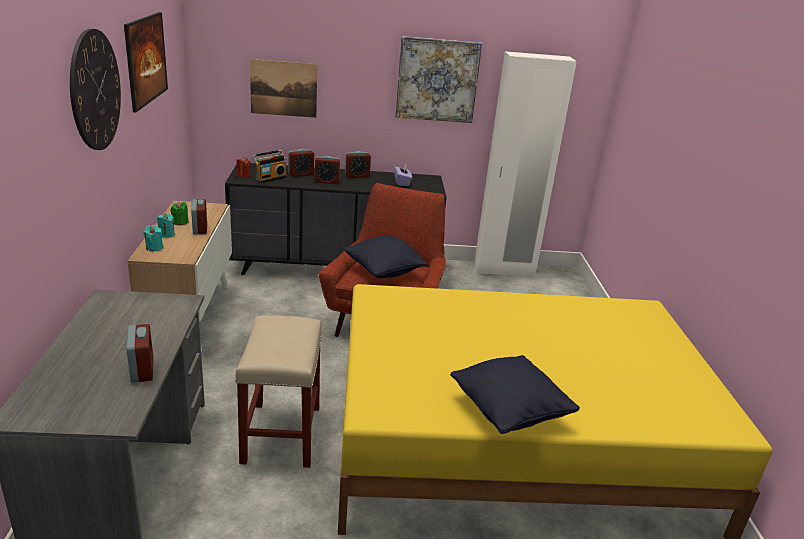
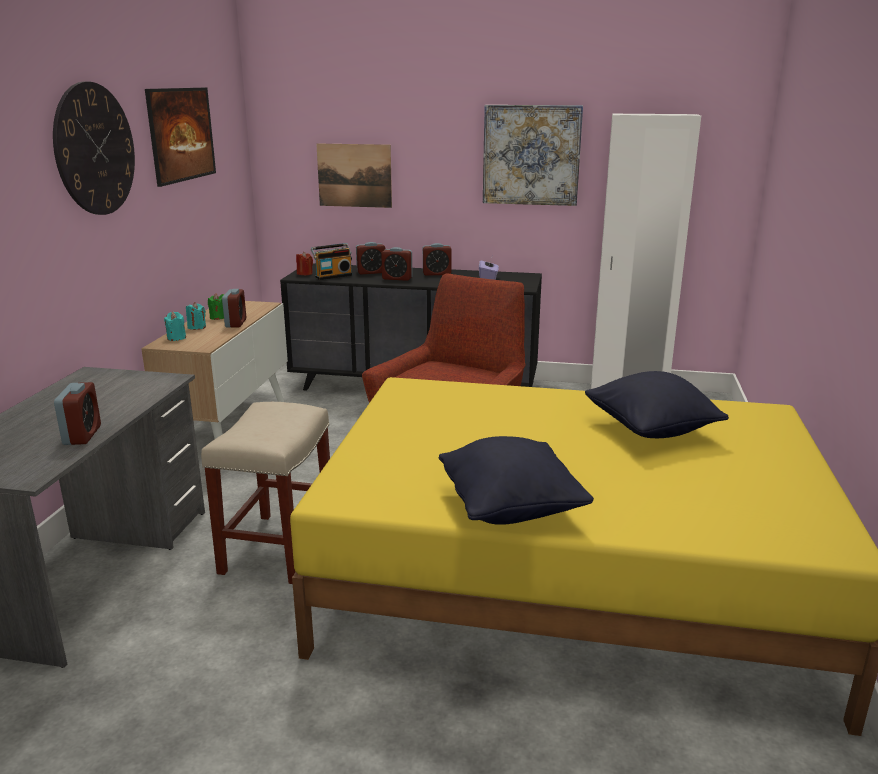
camera: 15 degrees right, 5 degrees down
(384, 272) = (442, 375): black pillow -> black pillow (651, 431)

